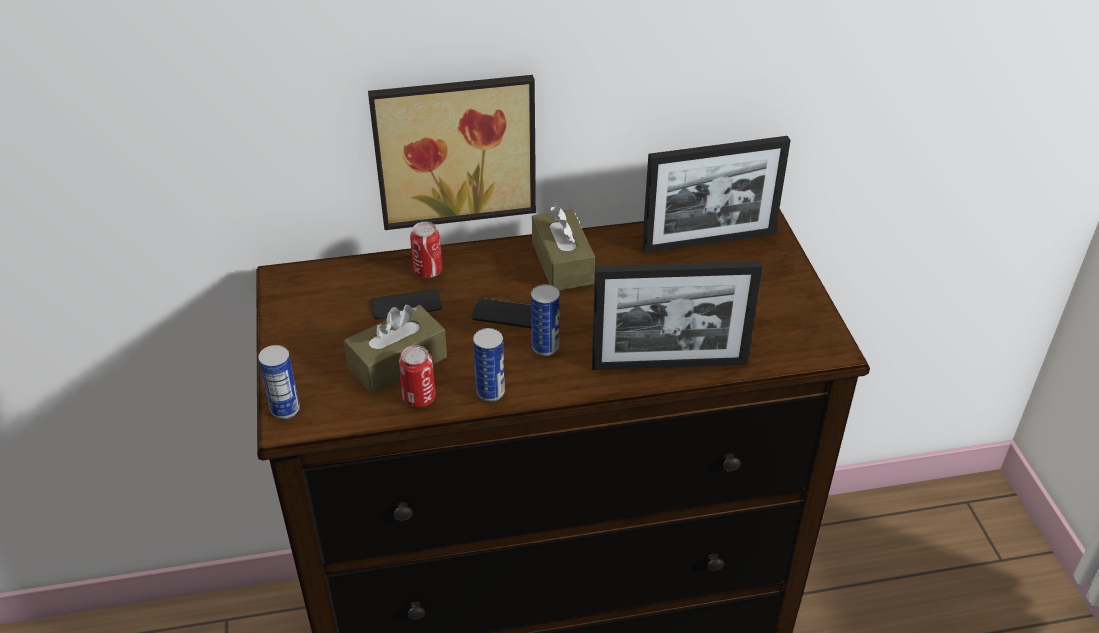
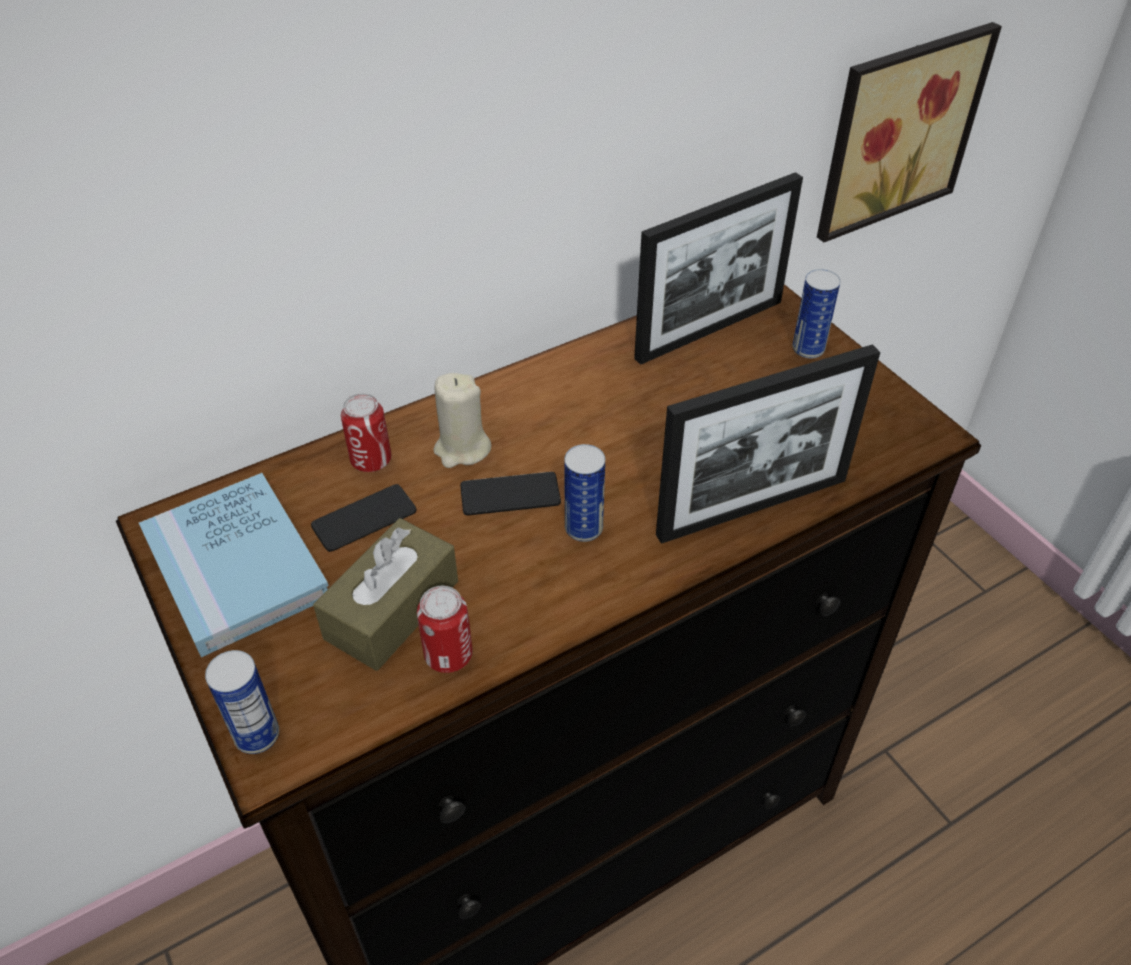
camera: 20 degrees left, 5 degrees up
(315, 313) = (236, 566): none -> blue book
(454, 148) = (370, 280): picture -> picture (896, 129)
(490, 278) = (462, 449): none -> beige candle
(490, 392) = (543, 616): can -> can (808, 349)
(562, 263) = (545, 404): brown tissue box -> none

